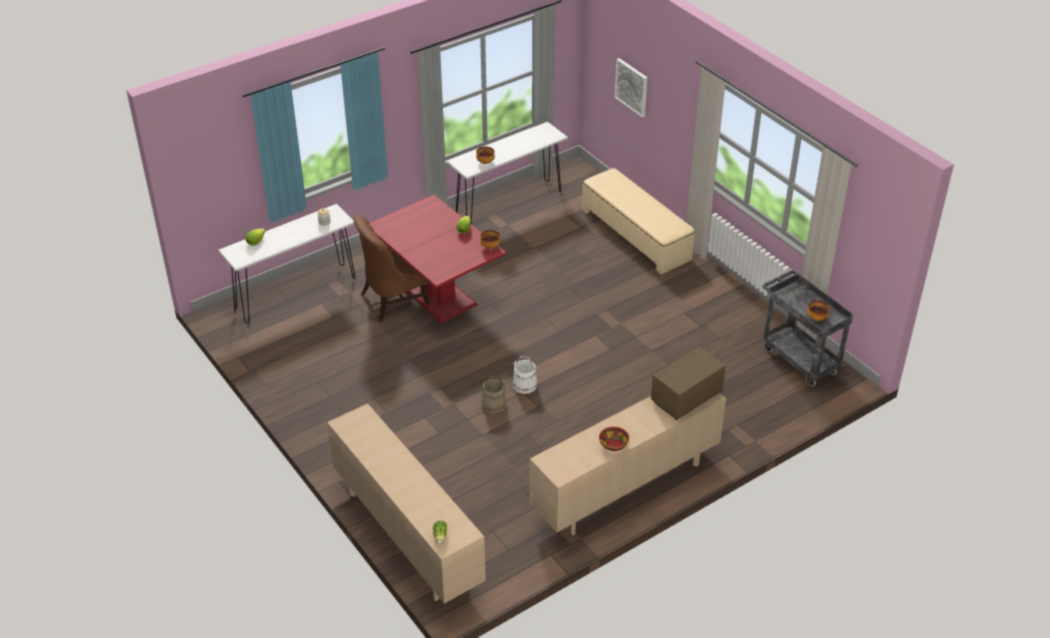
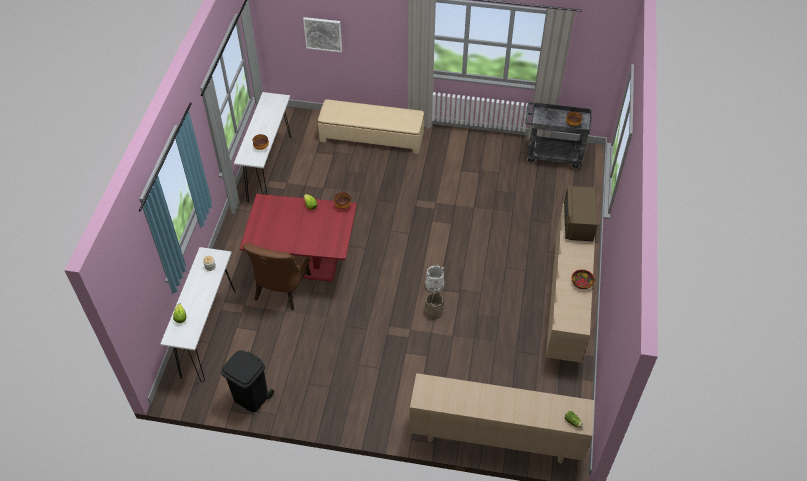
camera: 45 degrees left, 10 degrees up
(264, 360) = (251, 397): none -> black trash can

